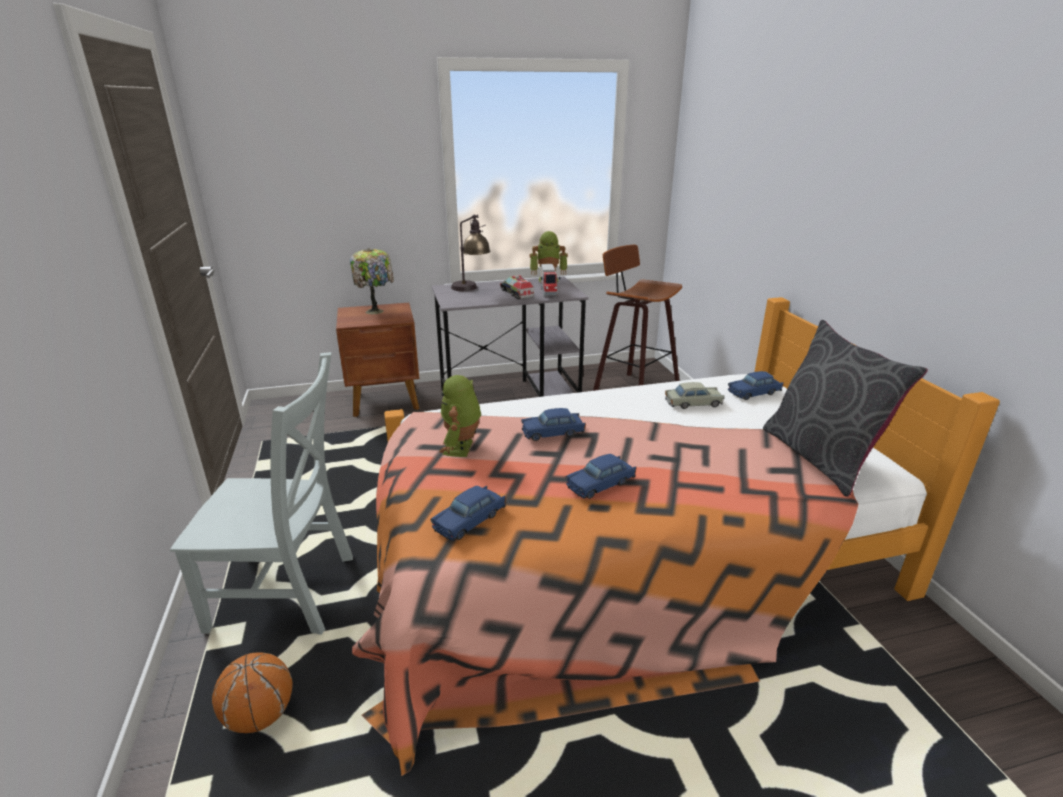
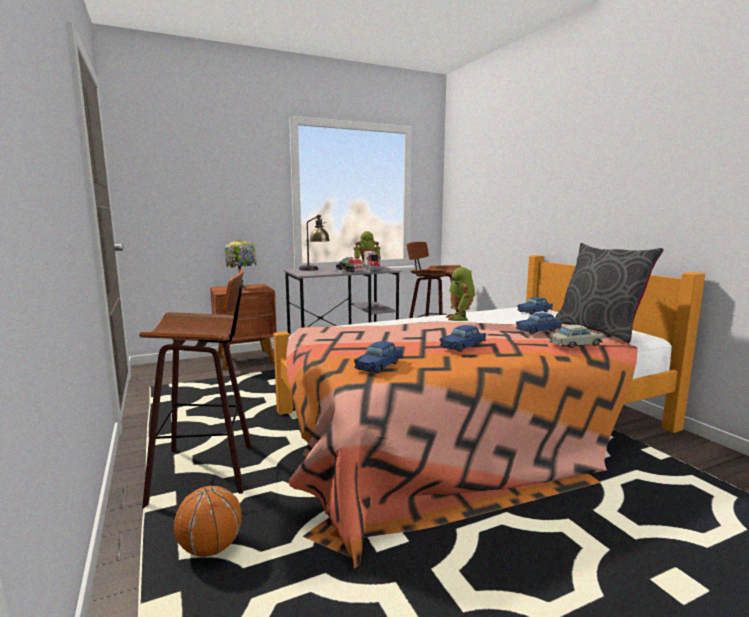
camera: 10 degrees left, 15 degrees down
(289, 593) = (208, 471): grey chair -> stool
(461, 448) = (349, 339): toy robot -> toy robot (460, 318)
(553, 432) = (412, 328): blue toy car -> blue toy car (538, 330)
(693, 403) = (498, 317): beige toy car -> beige toy car (575, 344)

